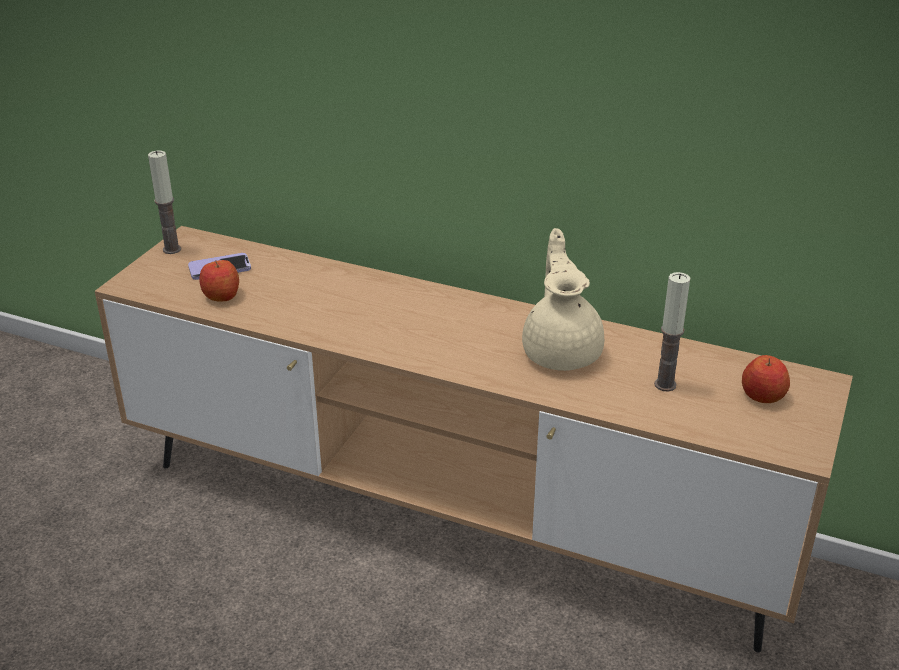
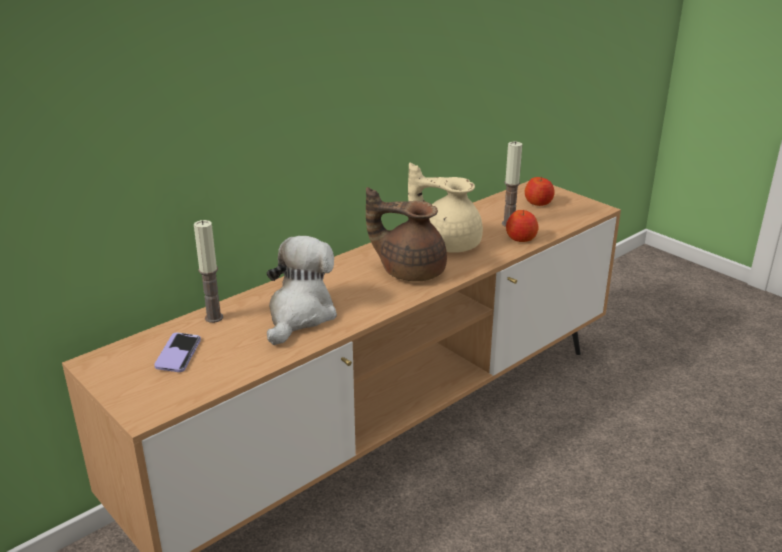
camera: 65 degrees left, 5 degrees down
(172, 249) = (106, 375): candle -> candle (214, 317)
(221, 295) = (230, 361): apple -> apple (521, 238)
(324, 305) = (300, 315): none -> plush toy
(468, 343) = (410, 271): none -> brown teapot

